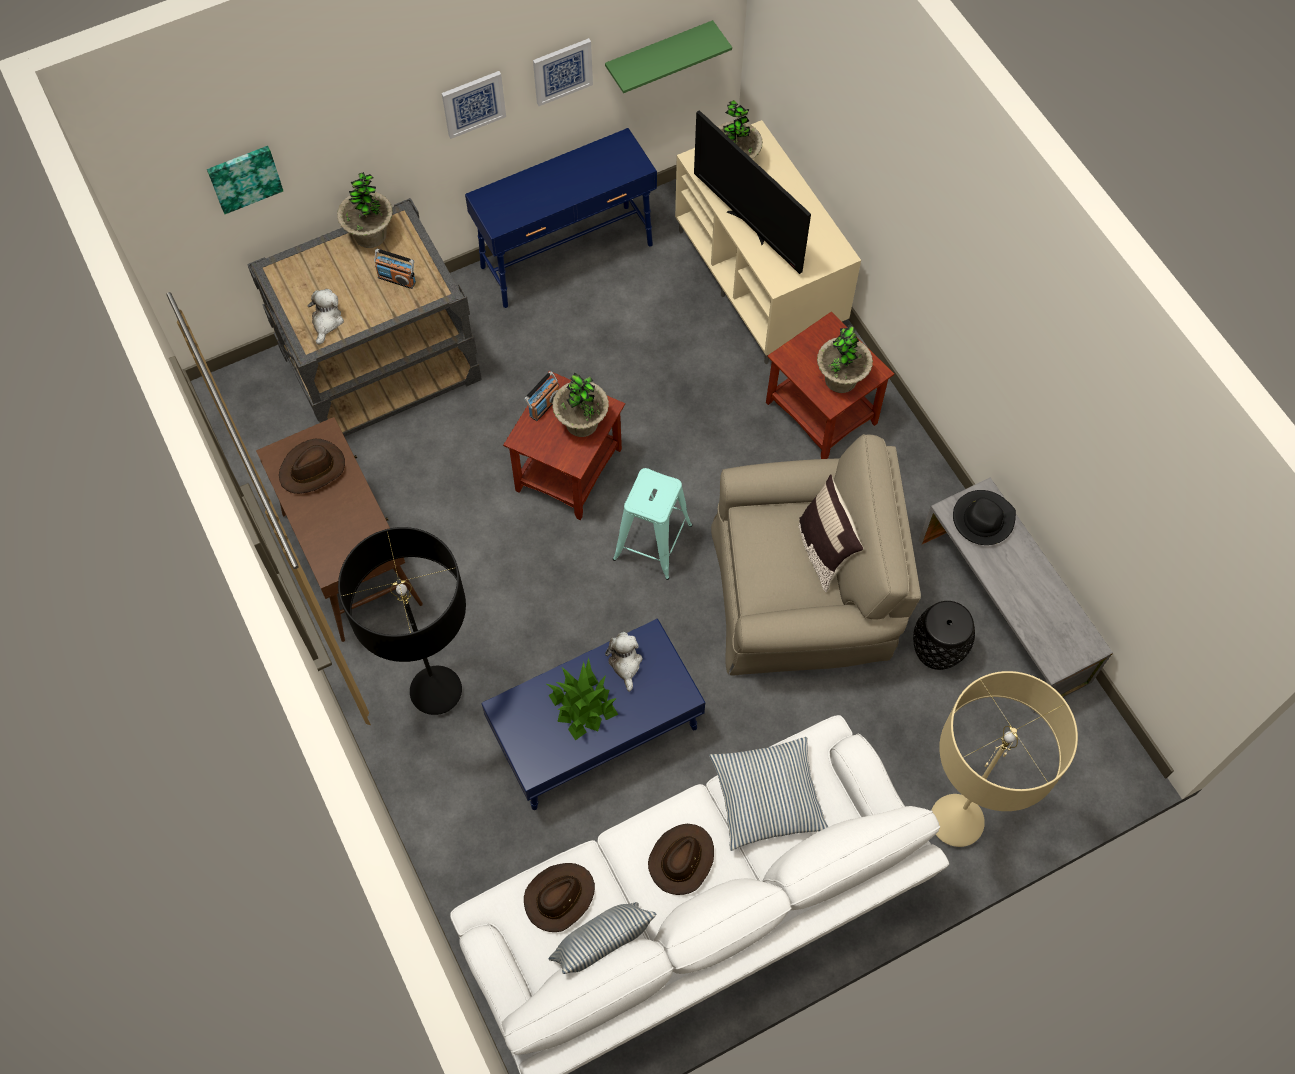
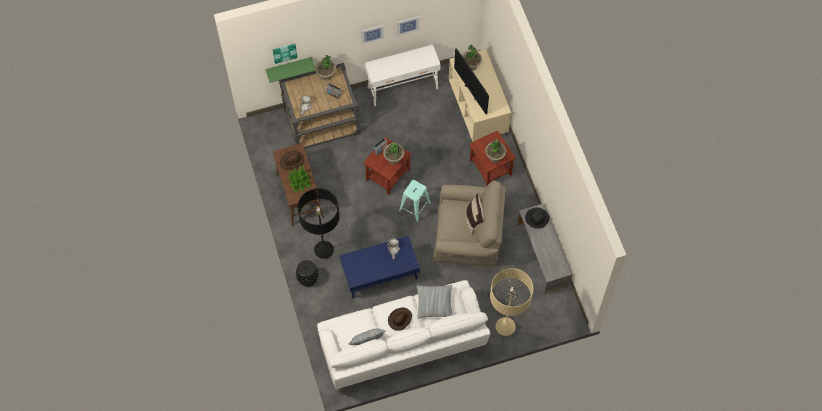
camera: 10 degrees right, 0 degrees up
(559, 897) = (355, 324): brown hat -> none
(567, 257) = (403, 88): blue console table -> white console table
(582, 705) = (375, 261): potted plant -> potted plant (299, 181)
(659, 55) = (447, 21): green shelf -> green shelf (289, 67)
(937, 649) = (513, 265): black stool -> black stool (308, 279)

